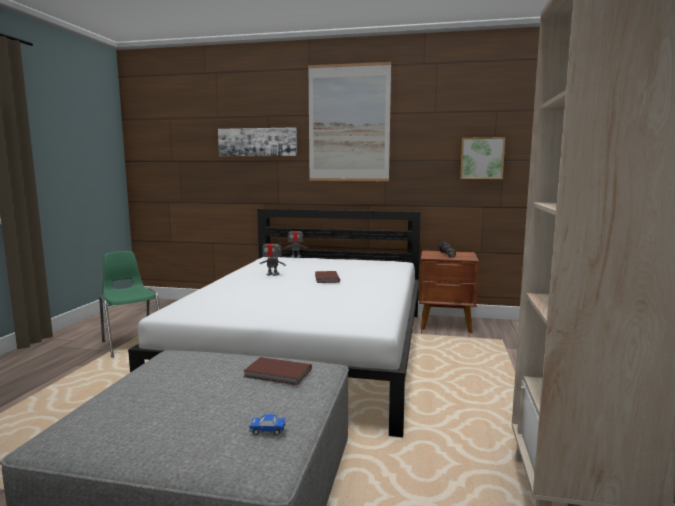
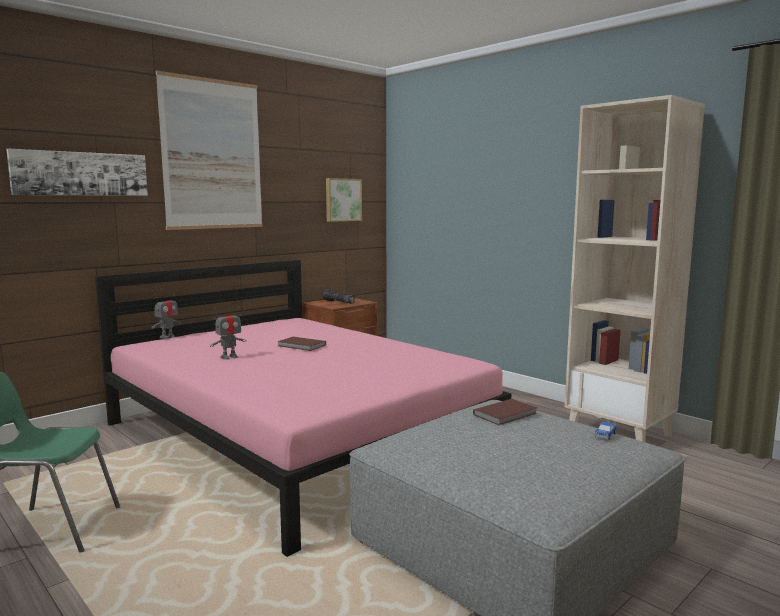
camera: 55 degrees left, 0 degrees up
(310, 351) = (297, 436): white bed -> pink bed

